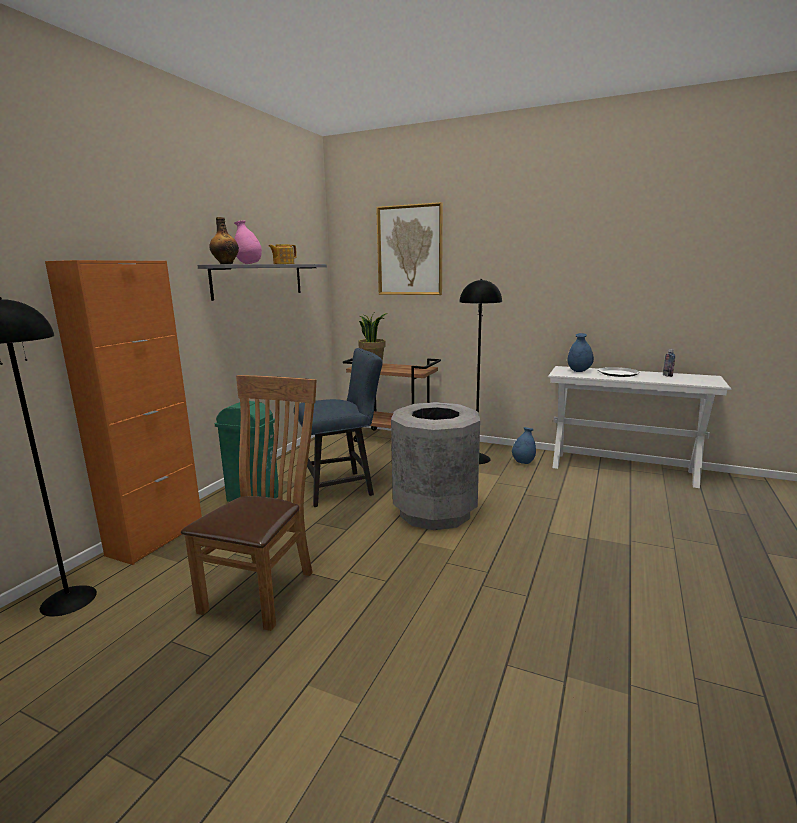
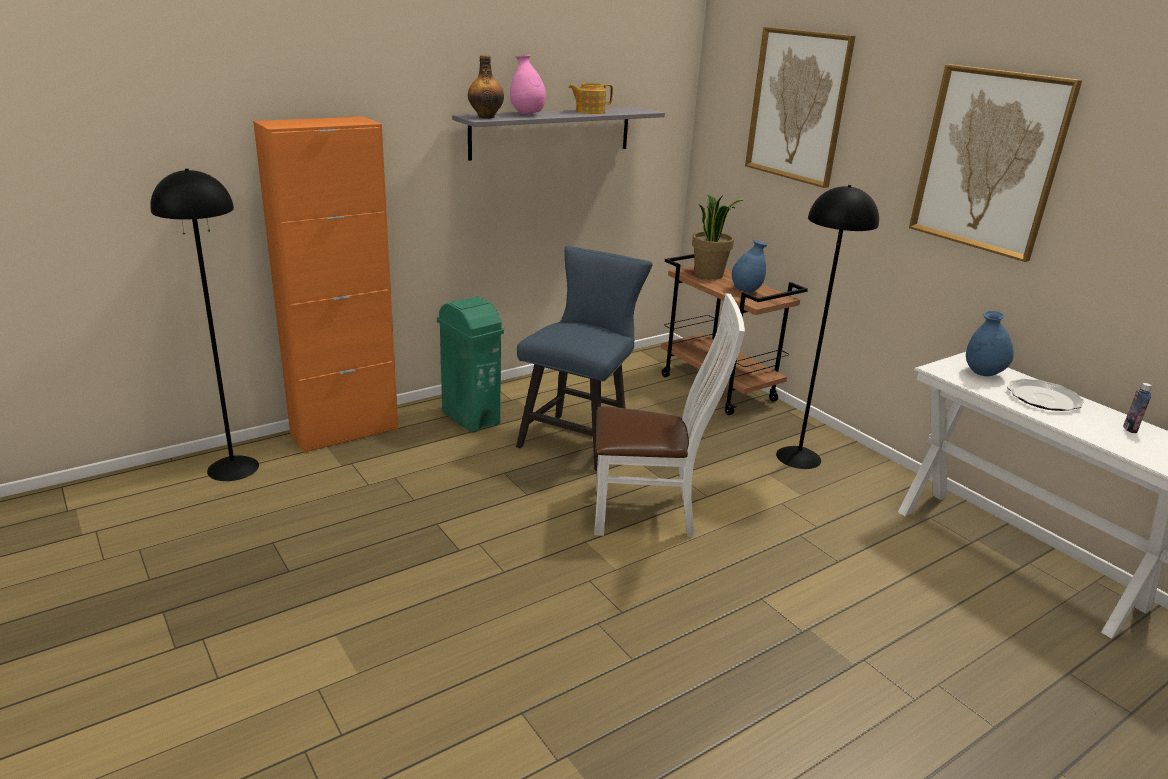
camera: 30 degrees right, 10 degrees up
(264, 588) = (387, 526): brown chair -> none
(342, 487) = (578, 438): blue chair -> blue chair turned 75 degrees counterclockwise
(435, 512) = (650, 513): grey trash can -> white chair
(523, 462) = (862, 488): blue vase -> blue vase (746, 290)
(544, 257) = (989, 161): none -> picture

